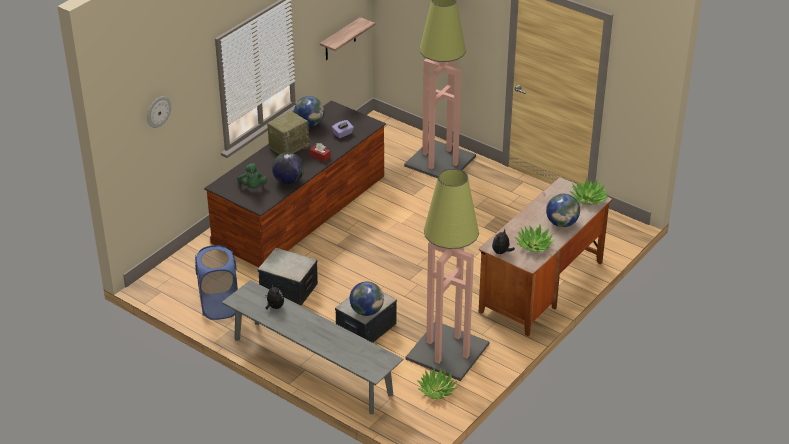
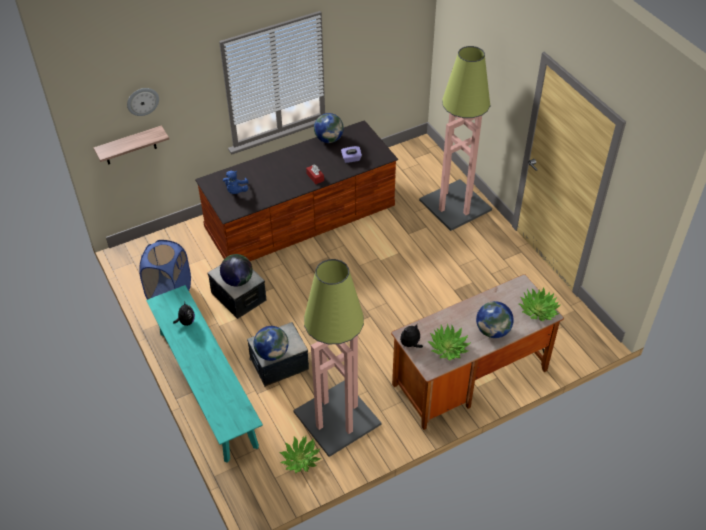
camera: 25 degrees right, 10 degrees up
(252, 187) = (236, 191): green plush toy -> blue plush toy
(288, 181) = (271, 194): globe -> globe (237, 281)
(289, 146) = (295, 158): radio -> none
(312, 366) = (207, 387): grey bench -> turquoise bench
(340, 40) = (388, 64): shelf -> shelf (130, 146)

